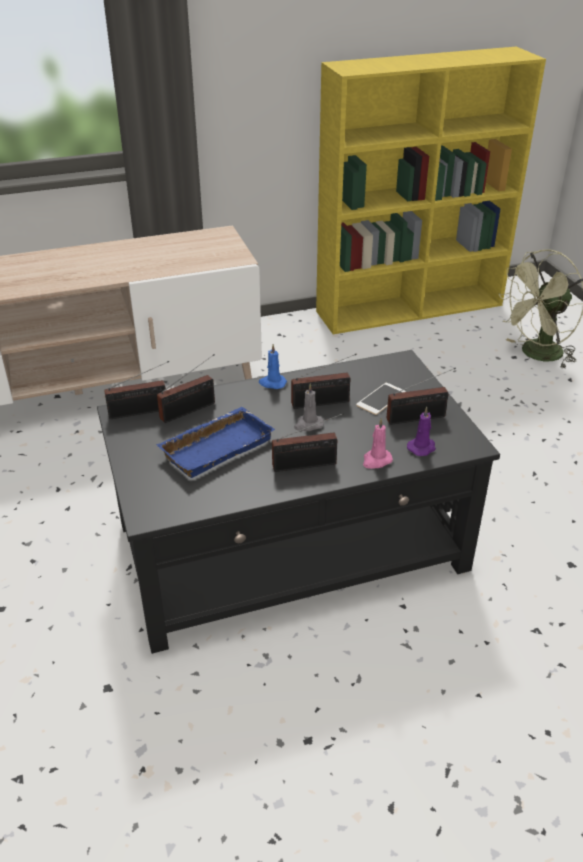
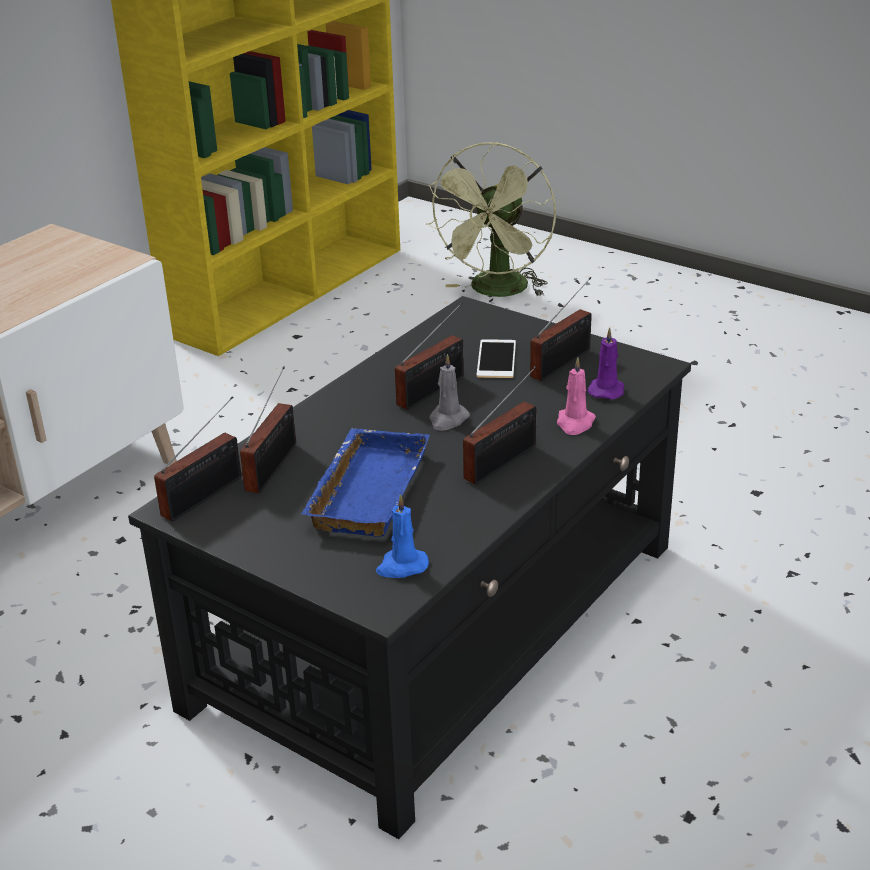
camera: 35 degrees left, 5 degrees down
(272, 383) = (341, 393): blue candle -> blue candle (401, 566)

